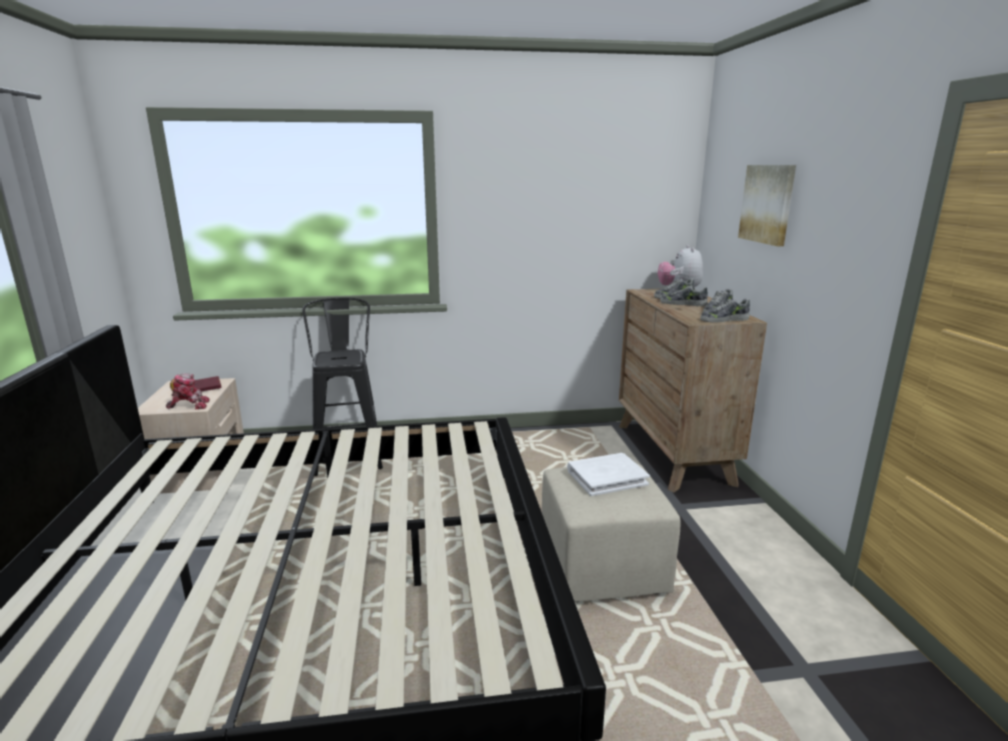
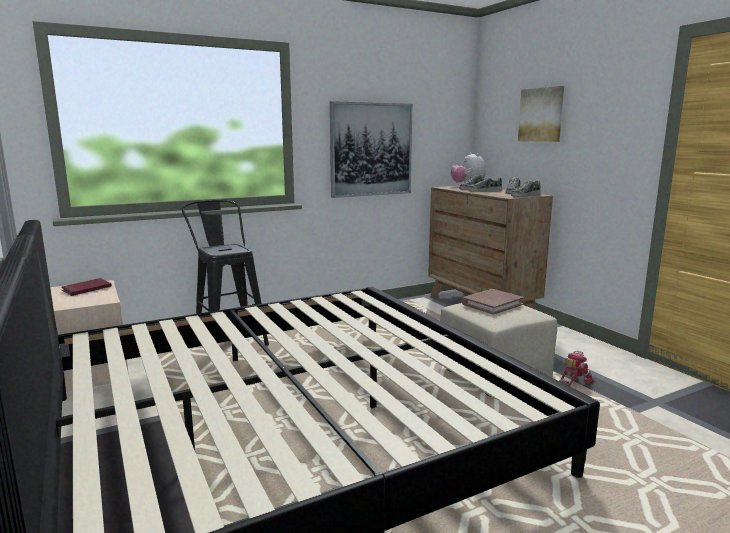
camera: 20 degrees left, 5 degrees down
(189, 405) = (95, 300): toy robot -> toy robot (574, 381)
(543, 240) = (371, 149): none -> picture
(606, 477) = (492, 304): white book -> brown book

